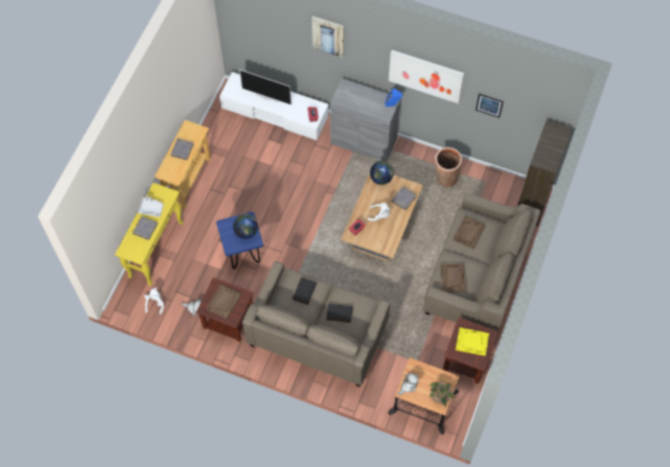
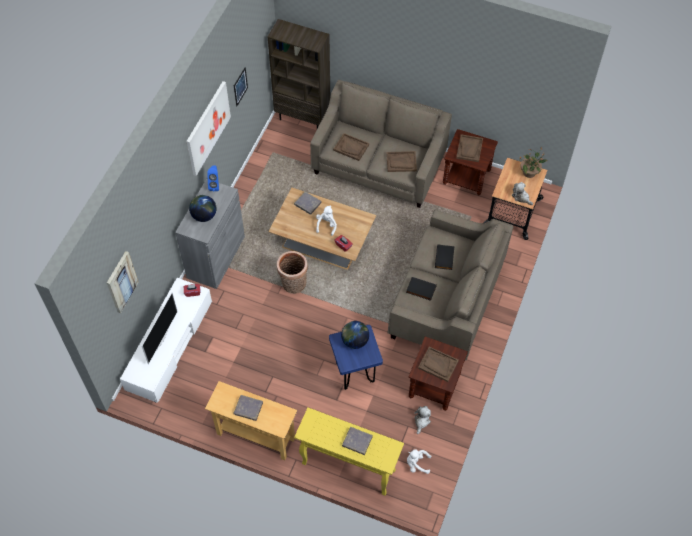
camera: 90 degrees left, 5 degrees down
(151, 208) = (330, 436): grey tray -> none
(328, 36) = (153, 206): picture -> picture (121, 282)
(381, 178) = (282, 223): globe -> globe (204, 215)
(445, 178) = (266, 186): basket -> basket (293, 285)
(472, 342) = (469, 149): yellow tray -> brown tray

